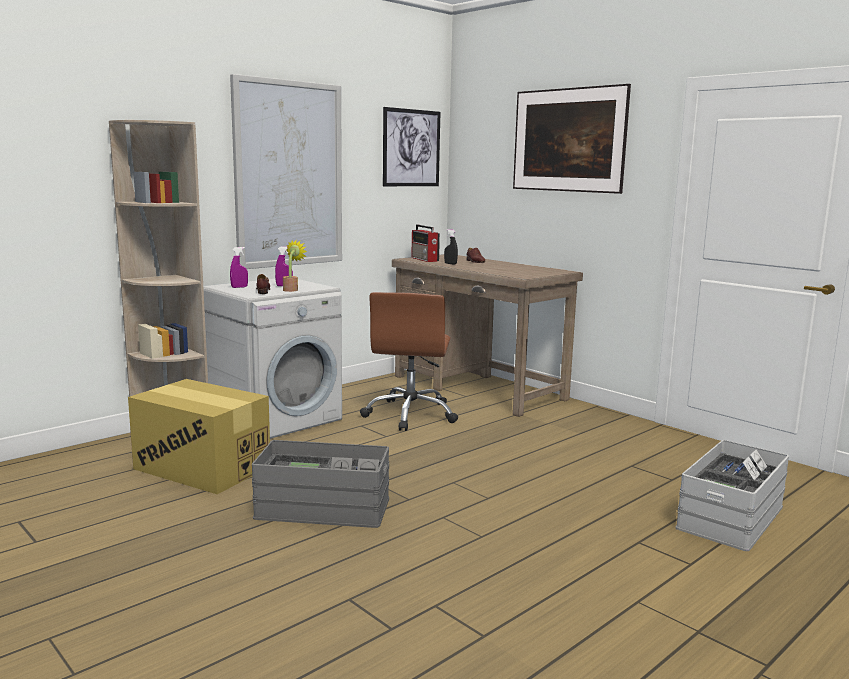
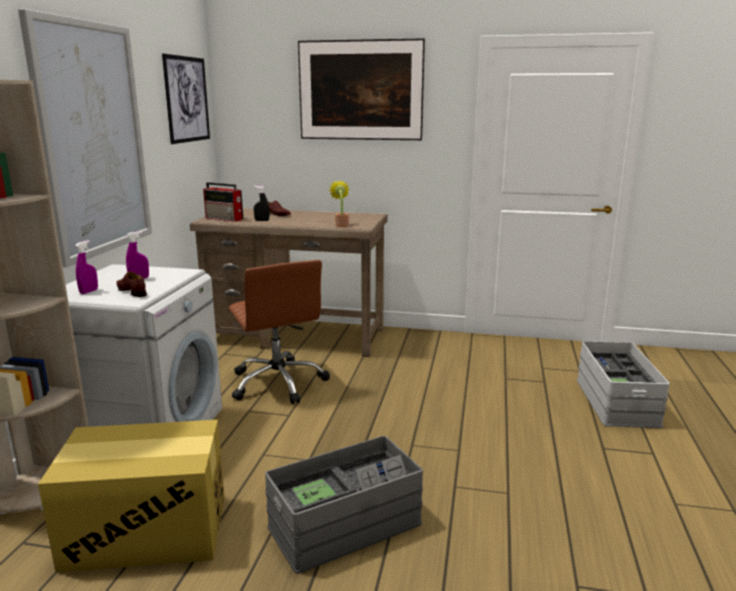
camera: 35 degrees left, 5 degrees up
(292, 289) = (161, 282): potted plant -> potted plant (341, 225)

